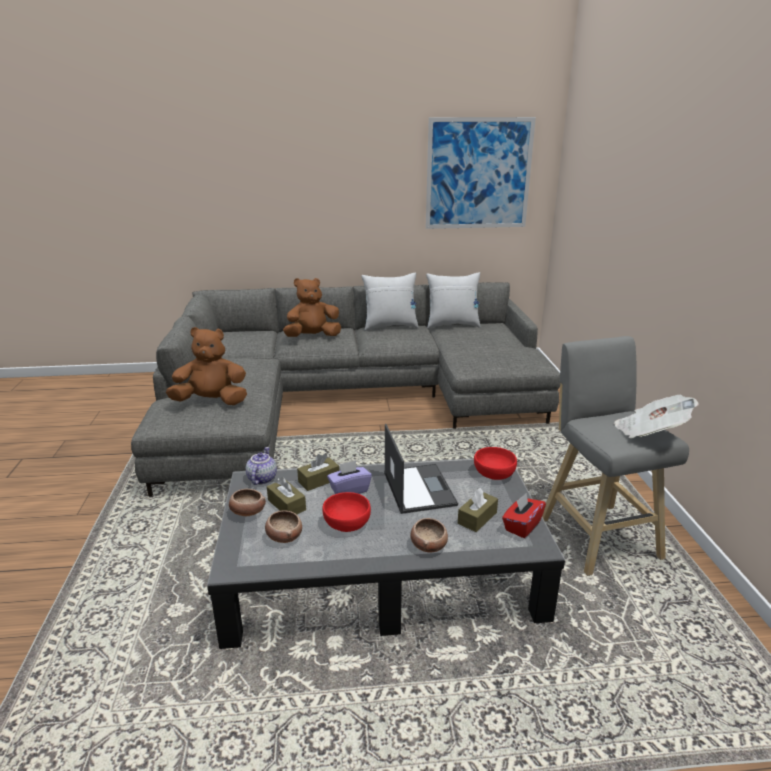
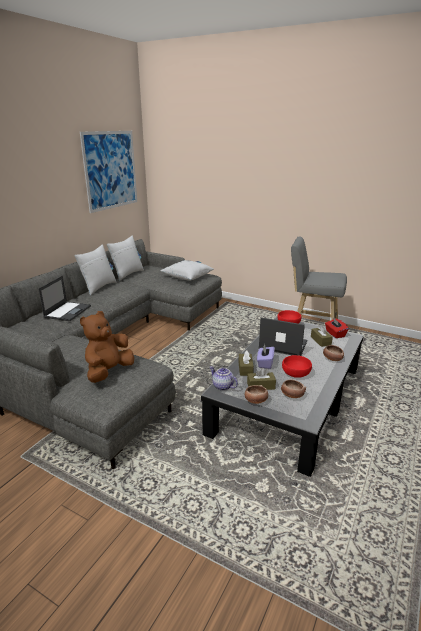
camera: 55 degrees left, 0 degrees up
(312, 337) = (68, 311): brown plush toy -> laptop
(505, 354) = (187, 277): none -> grey pillow
(650, 432) = (334, 274): newspaper -> none

